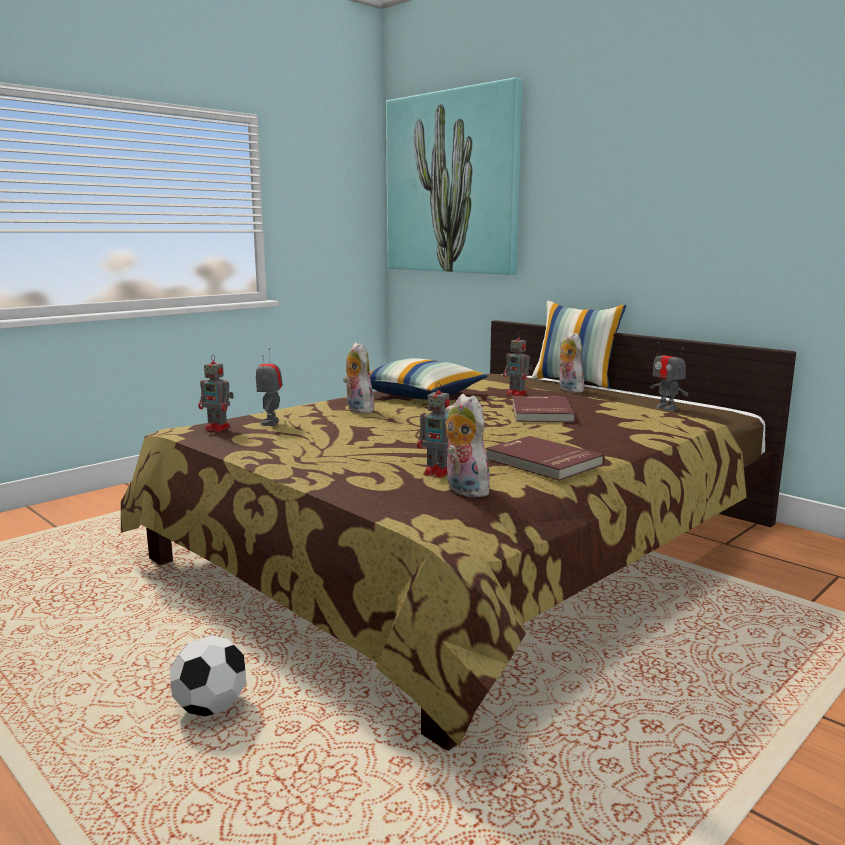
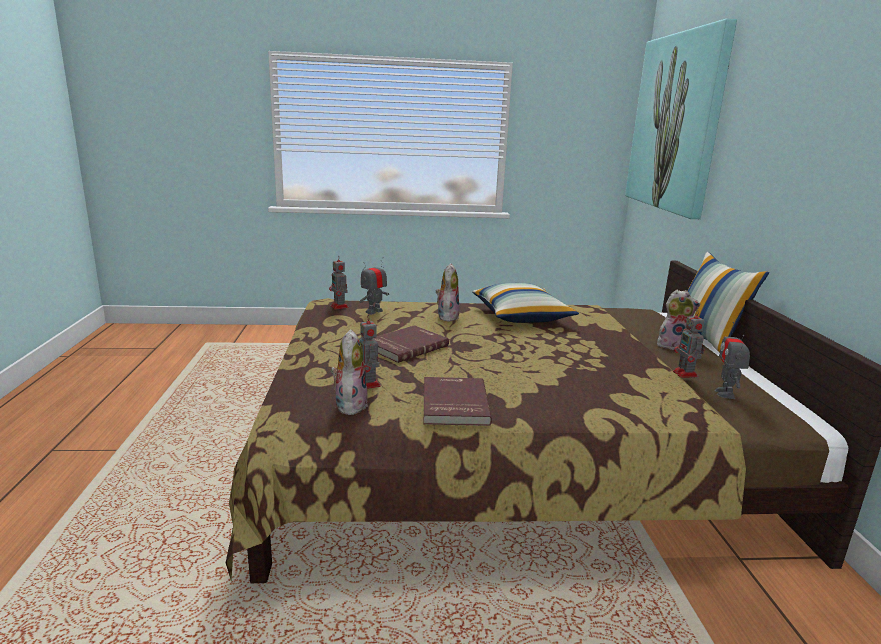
camera: 40 degrees right, 5 degrees up
(211, 708) = (204, 484): football -> none
(517, 394) = (598, 337): toy robot -> toy robot (685, 374)
(540, 413) = (569, 360): red book -> red book (405, 346)
(568, 390) = (672, 345): plush toy -> plush toy turned 75 degrees clockwise

